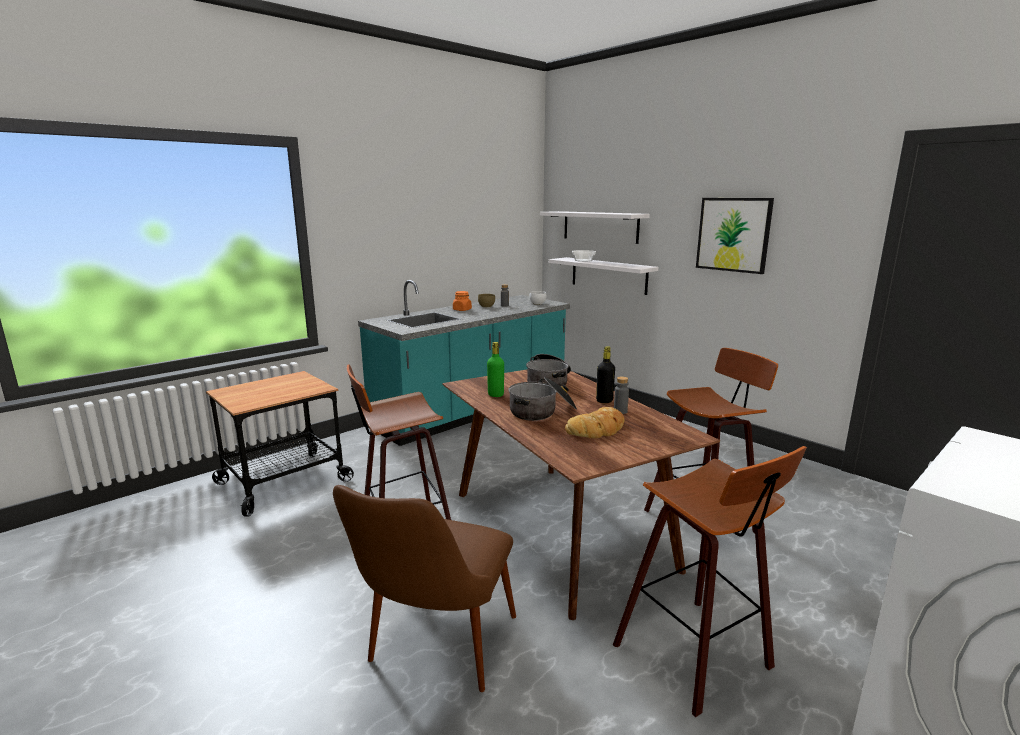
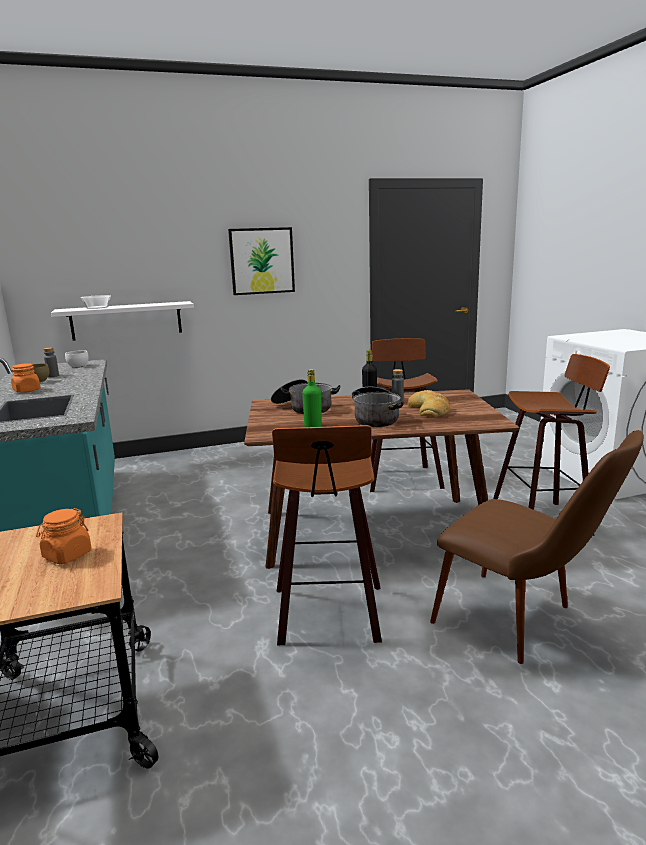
camera: 65 degrees left, 0 degrees up
(280, 392) = (67, 555): none -> orange jar
(600, 226) = (102, 266): white shelf -> none

